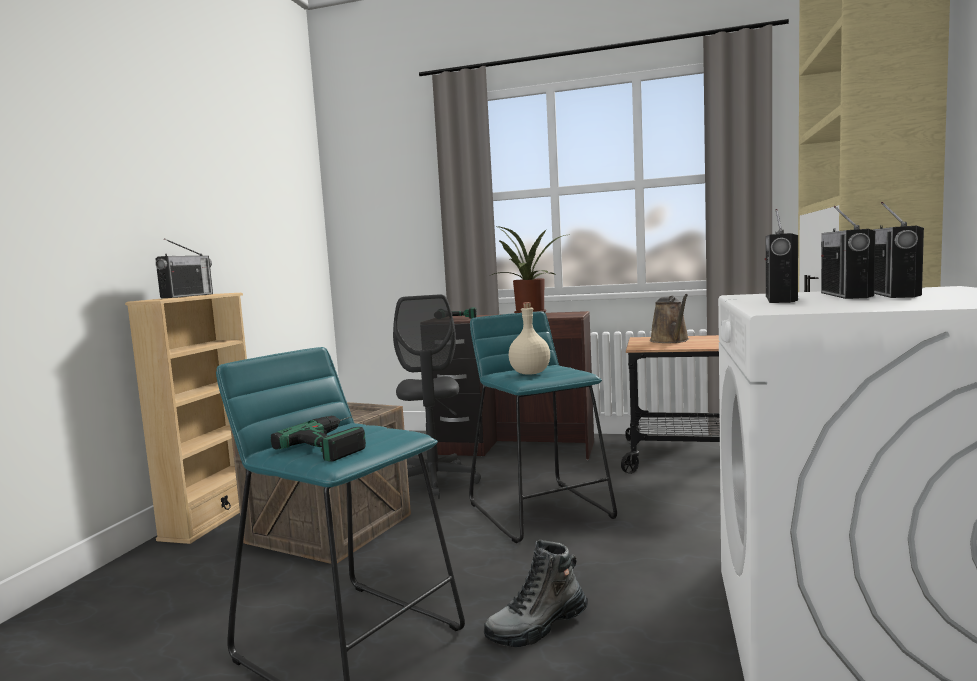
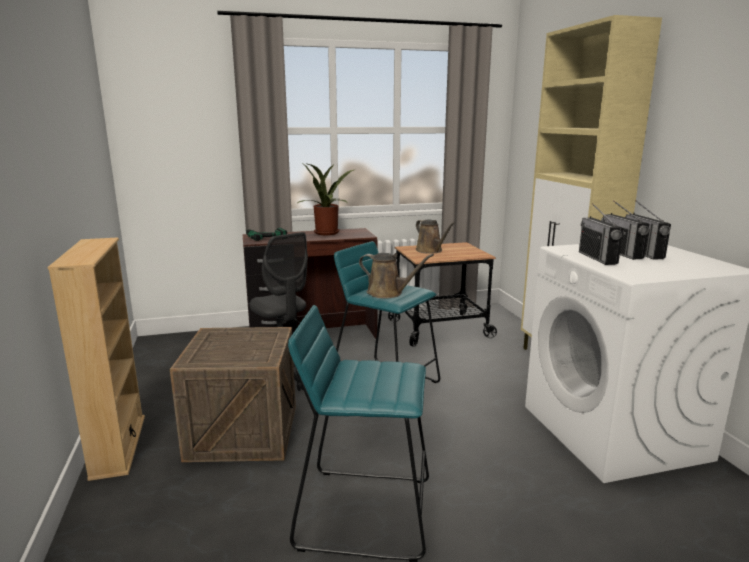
camera: 30 degrees left, 10 degrees up
(187, 296) = (89, 250): radio -> none
(338, 441) = (375, 380): power drill -> none
(530, 373) = (388, 293): beige bottle -> brown watering can
(537, 626) = (463, 466): boot -> none

